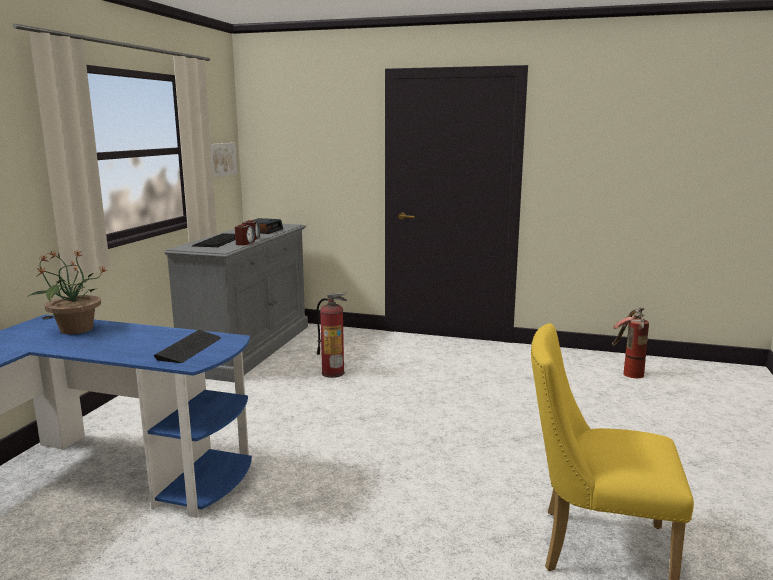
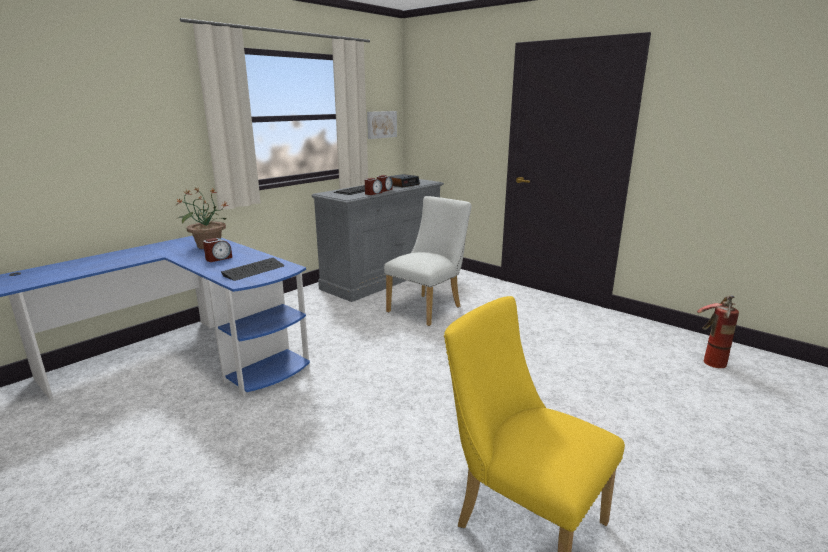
camera: 25 degrees right, 5 degrees up
(117, 342) = (218, 258): none -> alarm clock
(333, 373) = (428, 308): fire extinguisher -> white chair

